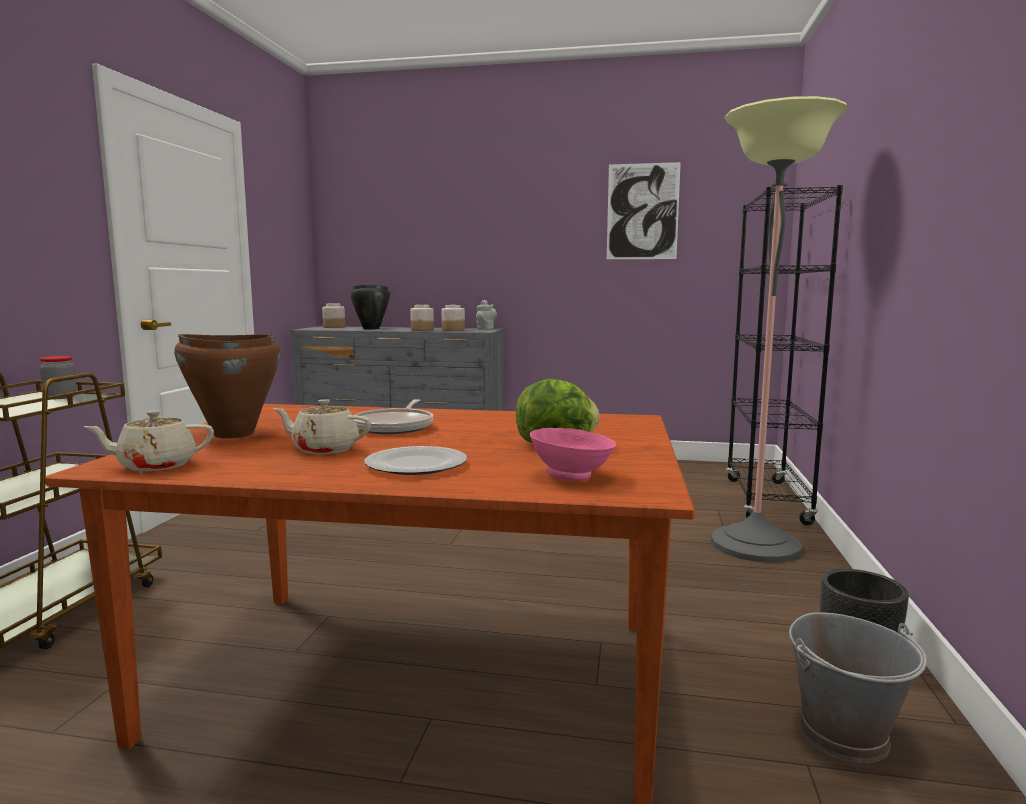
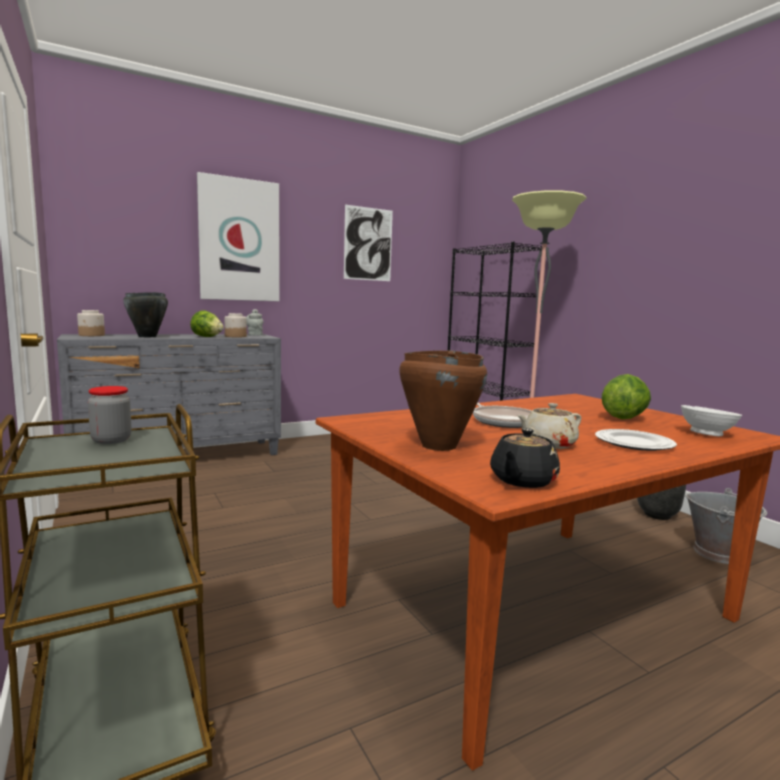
camera: 40 degrees left, 0 degrees up
(155, 466) = (522, 481): beige teapot -> black teapot
(422, 330) = (207, 337): jar -> lettuce
(479, 224) = (239, 240): none -> picture
(572, 476) = (708, 434): pink bowl -> white bowl

